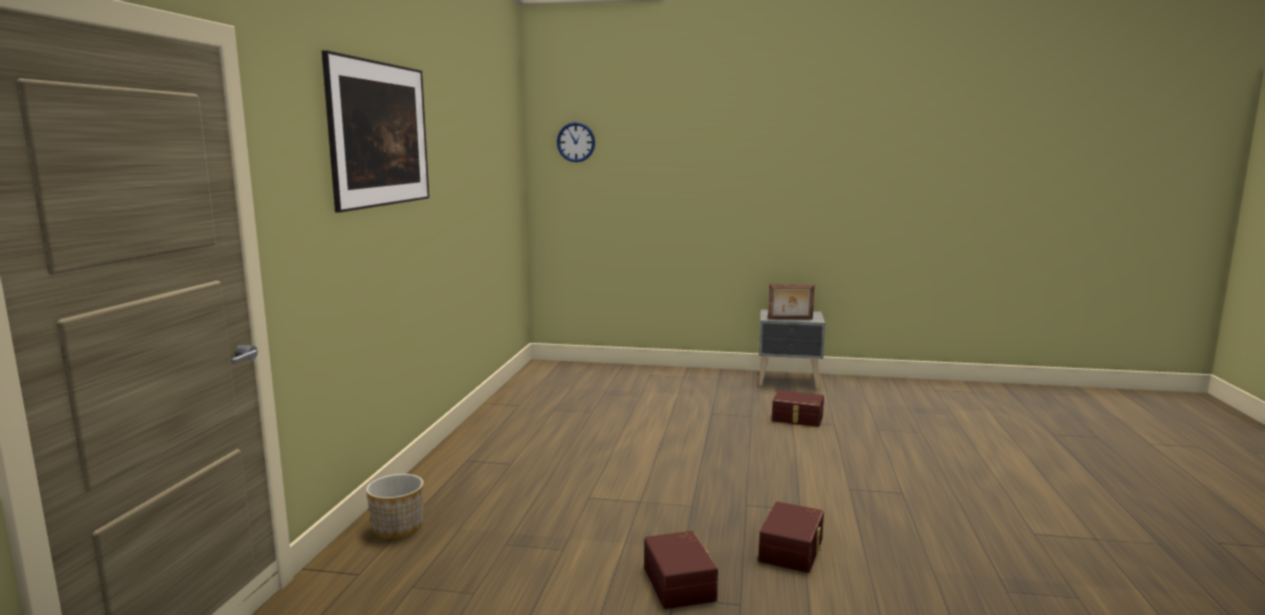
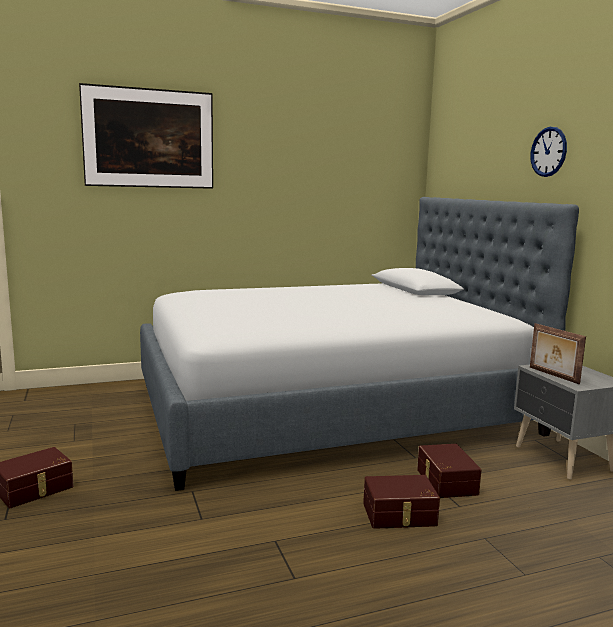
camera: 60 degrees right, 0 degrees up
(397, 527) = (84, 394): planter -> none
(576, 142) = (454, 154): wall clock -> wall clock (548, 152)
(619, 418) = (329, 408): none -> bed
(793, 550) = (110, 528): brown storage box -> brown storage box (400, 515)

